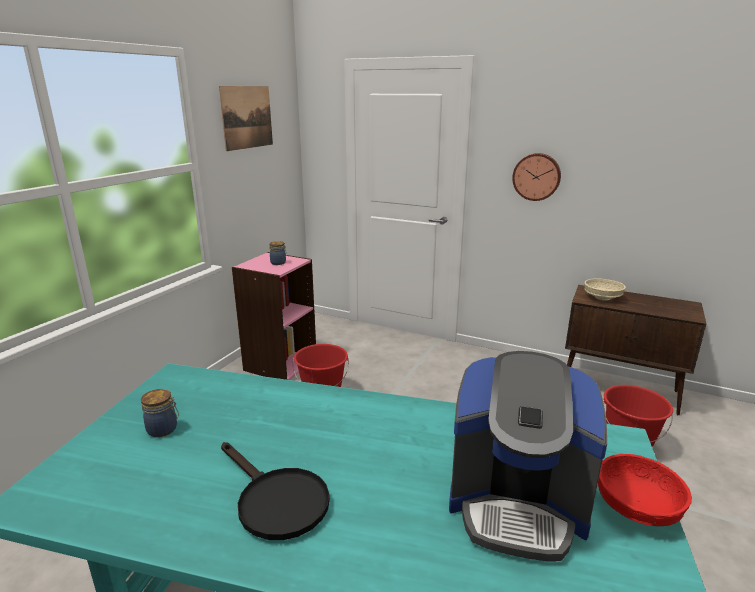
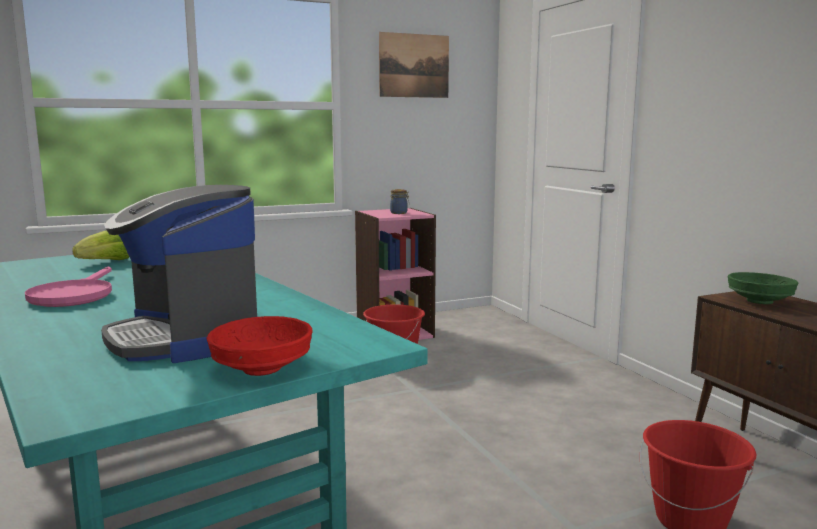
camera: 40 degrees right, 10 degrees down
(163, 429) = (108, 262): jar -> lettuce
(275, 500) = (74, 295): black frying pan -> pink frying pan
(536, 176) = (710, 121): wall clock -> none
(603, 298) = (760, 302): beige bowl -> green bowl

